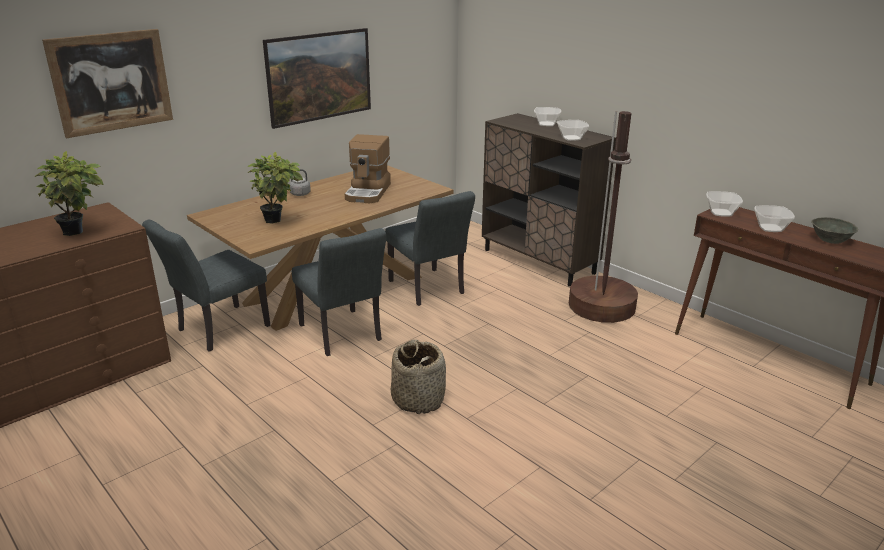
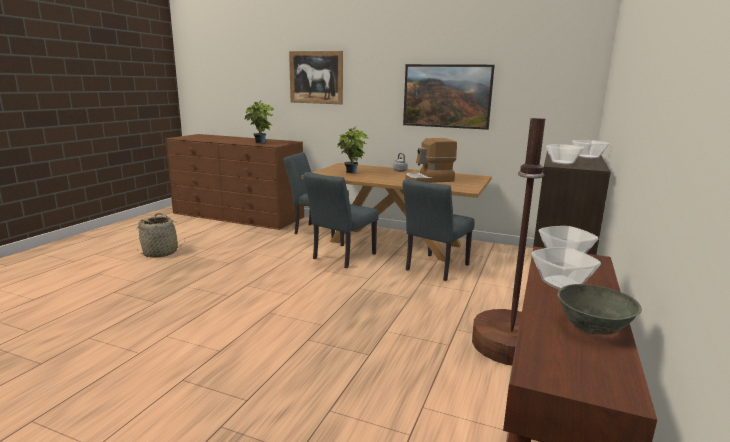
camera: 65 degrees right, 10 degrees down
(418, 399) = (282, 293): basket -> basket (161, 253)

